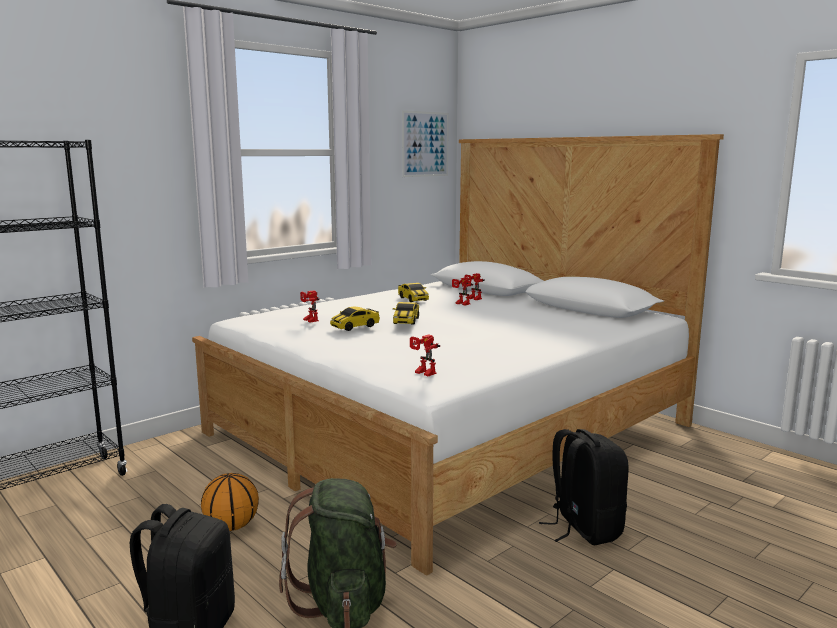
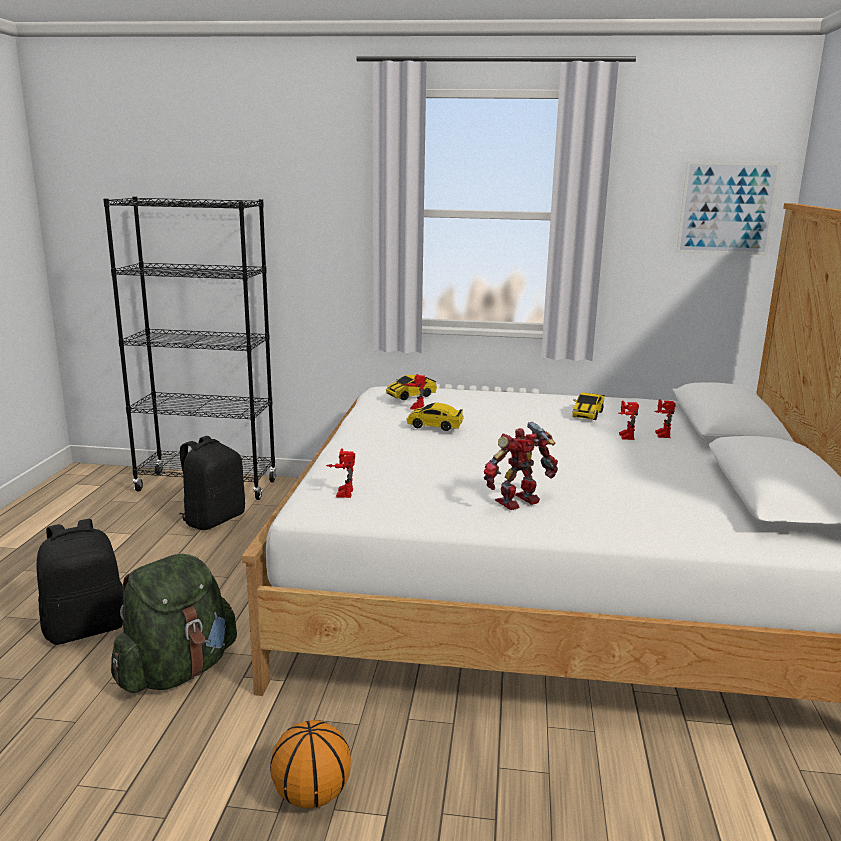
camera: 50 degrees right, 5 degrees up
(231, 526) = (236, 572): basketball -> basketball (312, 794)
(406, 321) = (493, 436): toy car -> toy car (411, 395)
(518, 344) = (519, 503): none -> toy robot
(583, 528) = (450, 760): black backpack -> black backpack (214, 519)

